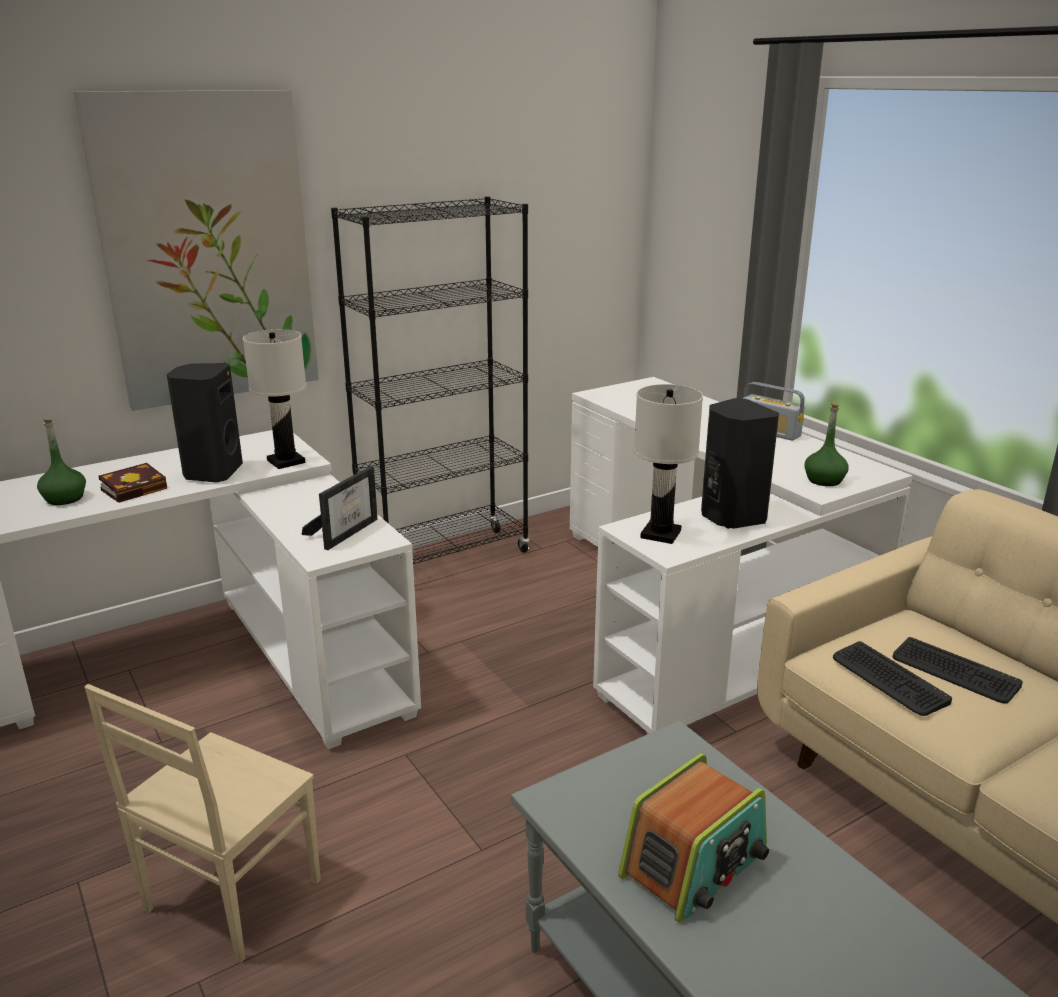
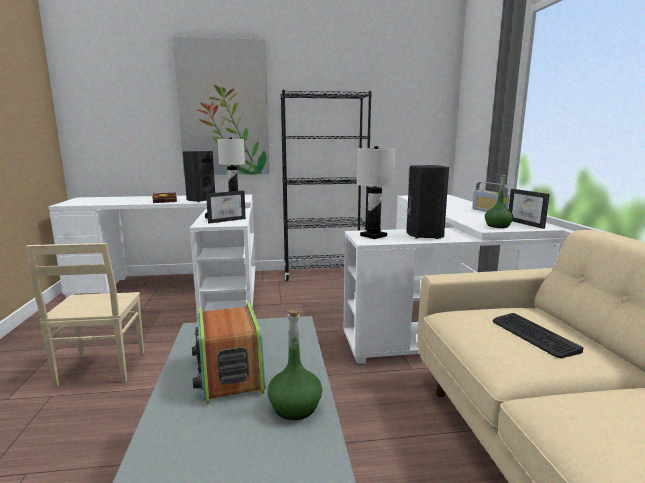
camera: 25 degrees right, 10 degrees down
(65, 498) = (138, 200): green bottle -> green bottle (295, 407)
(229, 896) = (100, 369): beige chair -> beige chair turned 60 degrees counterclockwise
(695, 864) = (229, 373): radio -> radio turned 90 degrees clockwise
(858, 466) = (529, 224): none -> picture frame
(888, 679) = (477, 329): keyboard -> none

